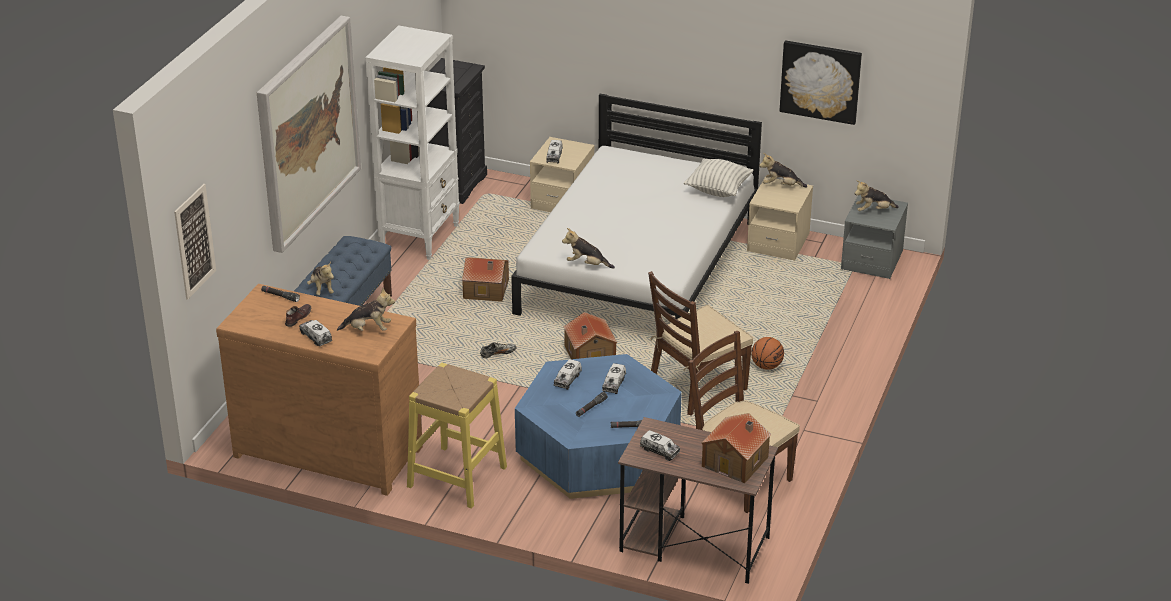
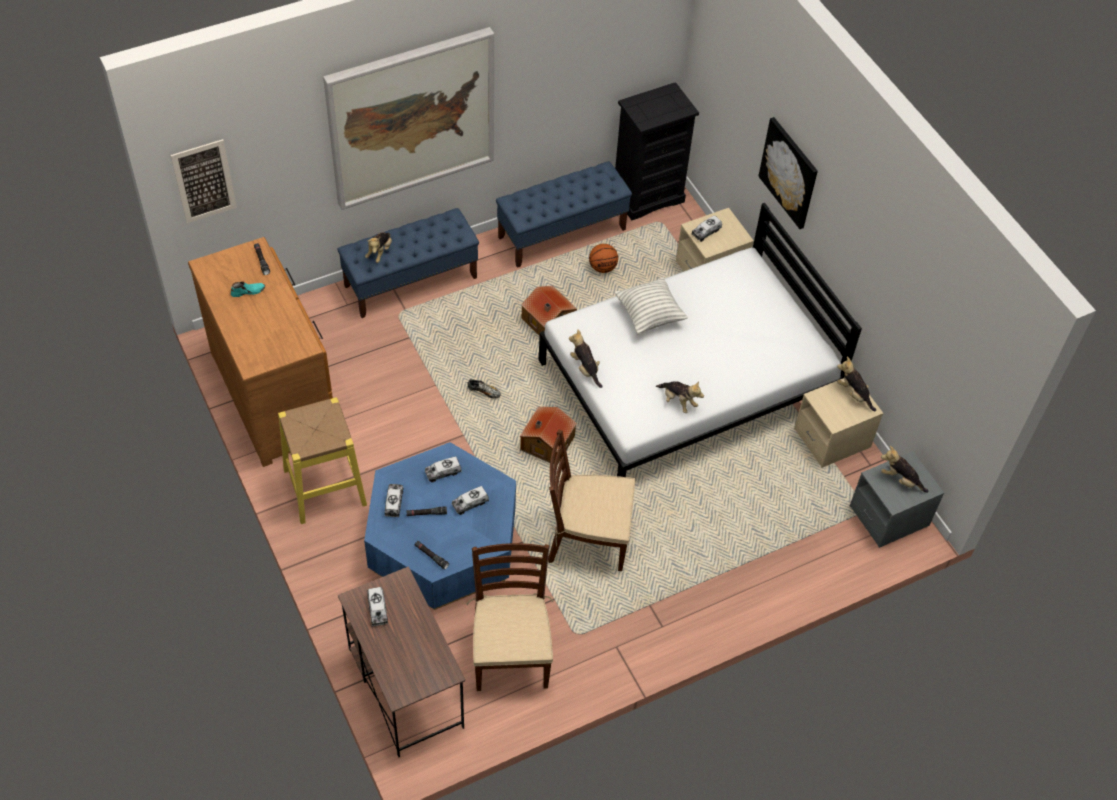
camera: 40 degrees right, 20 degrees up
(298, 318) = (248, 291): brown shoe -> turquoise shoe
(316, 337) = (237, 320): toy truck -> toy truck (394, 503)
(368, 329) = (278, 339): plush toy -> plush toy (678, 401)
(420, 237) = (562, 233): white bookcase -> blue bench
(718, 190) = (785, 363): pillow -> pillow (649, 315)
(736, 461) = (417, 668): toy house -> none
(767, 366) = (665, 560): basketball -> basketball (602, 268)
(820, 81) = (915, 333): picture -> picture (789, 172)

